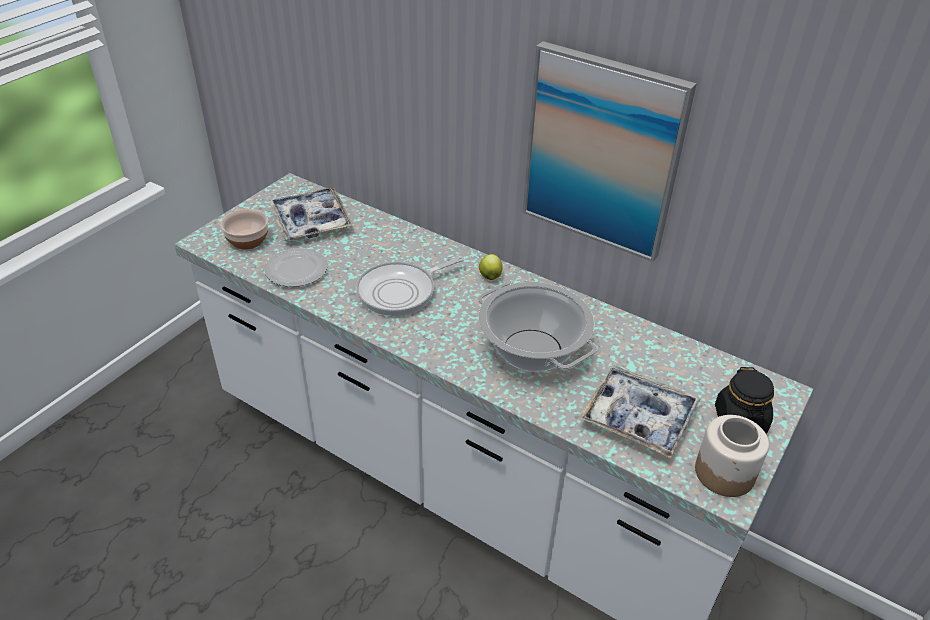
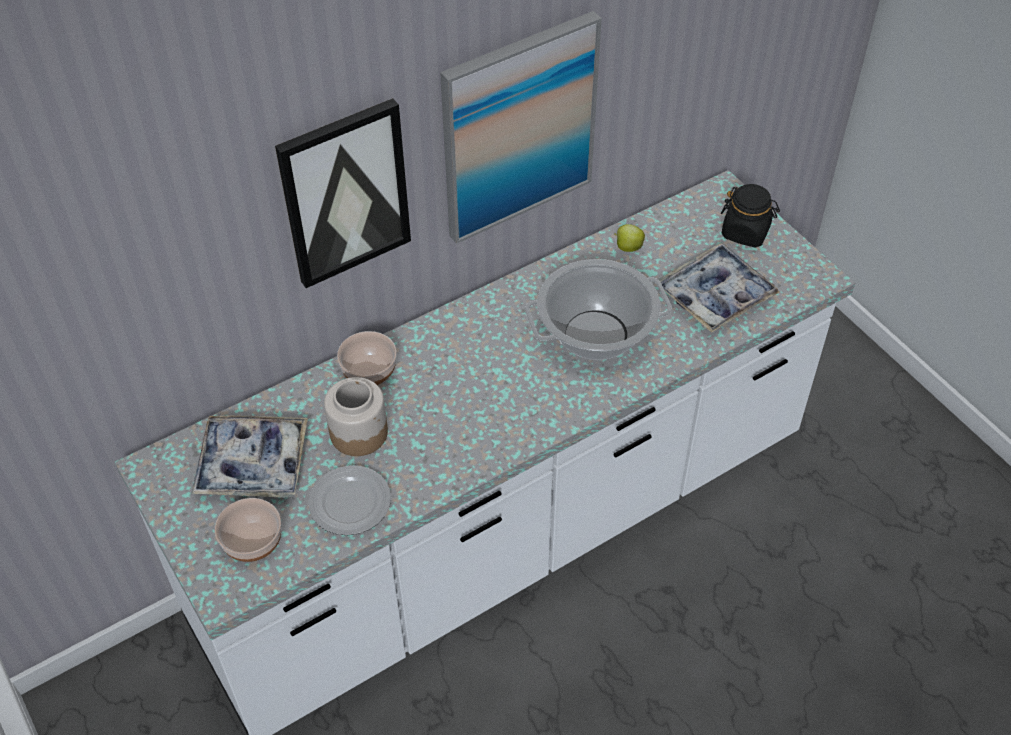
camera: 65 degrees left, 10 degrees up
(401, 292) = (447, 412): frying pan -> none
(418, 246) = (370, 371): none -> bowl
(455, 96) = (345, 193): none -> picture
(490, 276) = (462, 326): apple -> apple (628, 247)
(725, 473) = (796, 268): jar -> jar (359, 432)

